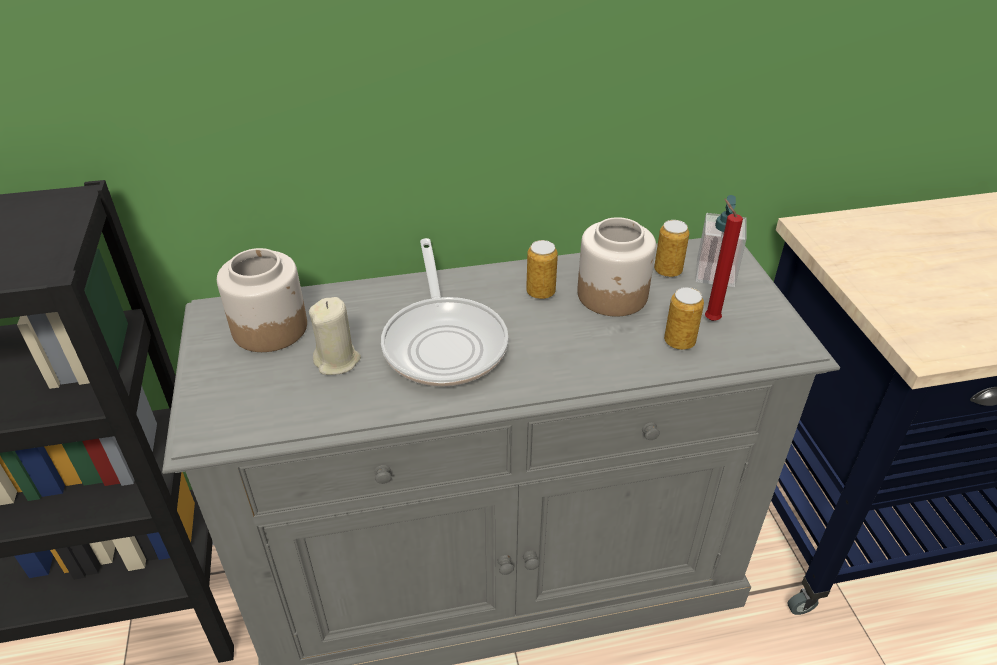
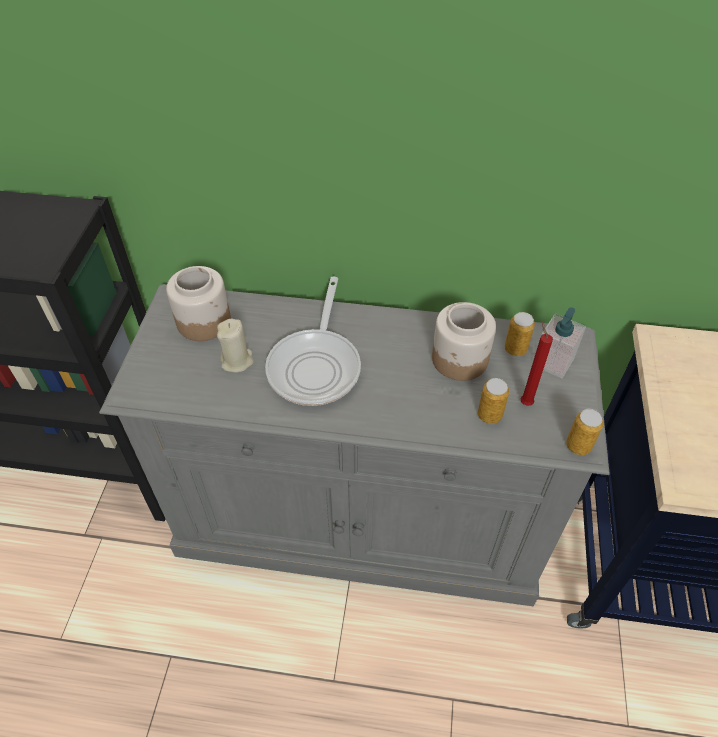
camera: 20 degrees right, 10 degrees up
(540, 292) = (406, 342): can -> can (578, 446)

